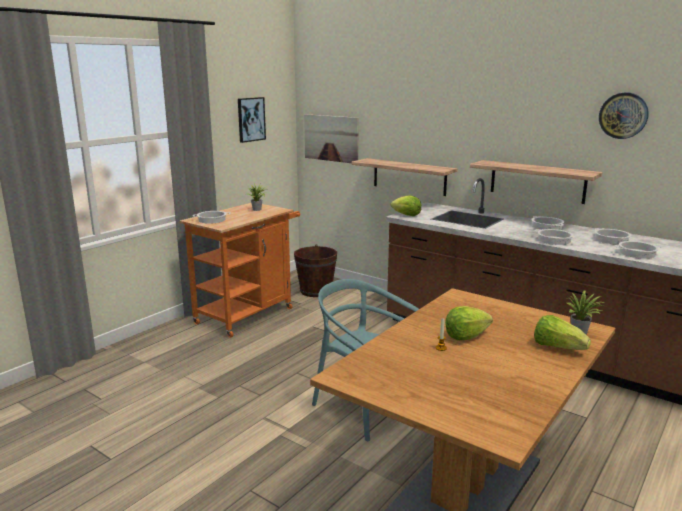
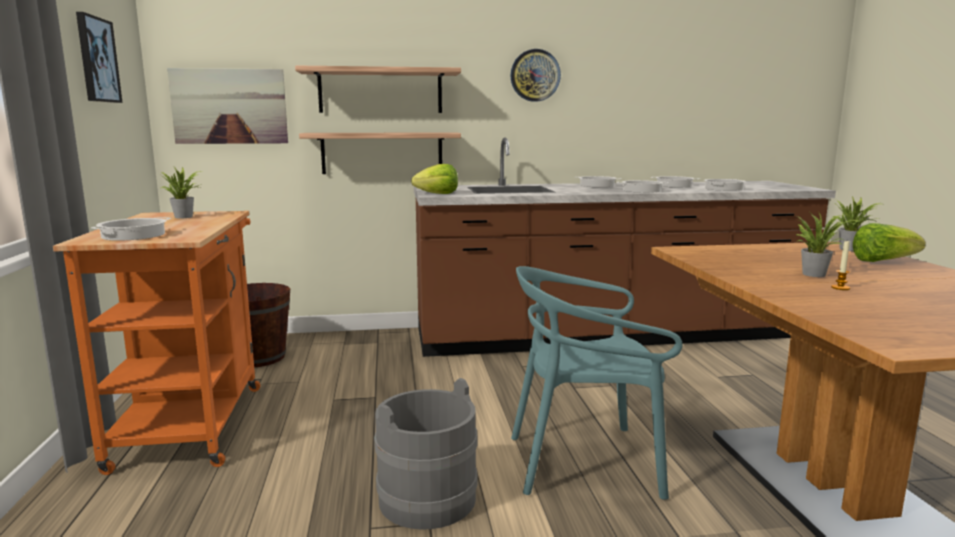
camera: 45 degrees left, 5 degrees down
(275, 386) = (427, 498): none -> grey bucket
(466, 336) = (814, 274): lettuce -> potted plant
(537, 181) = (561, 137): shelf -> shelf (380, 91)
(623, 115) = (648, 52): wall clock -> wall clock (535, 75)

